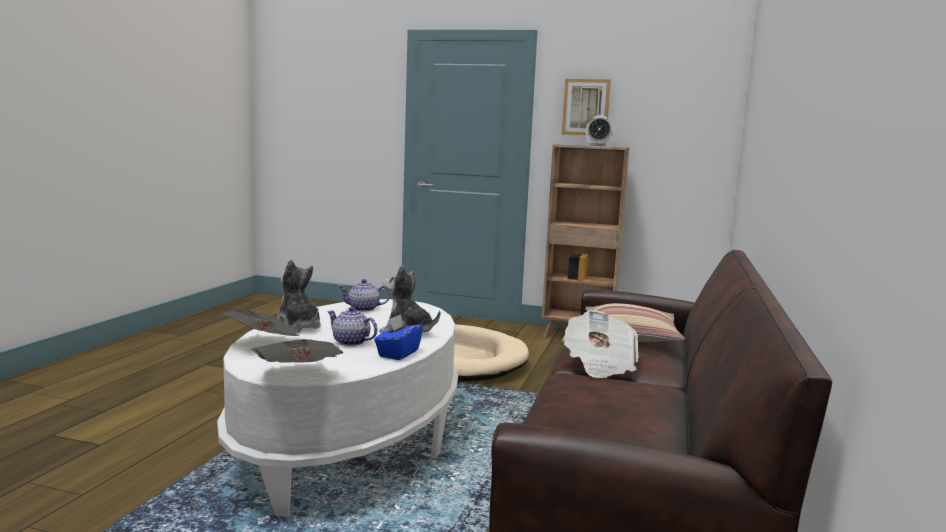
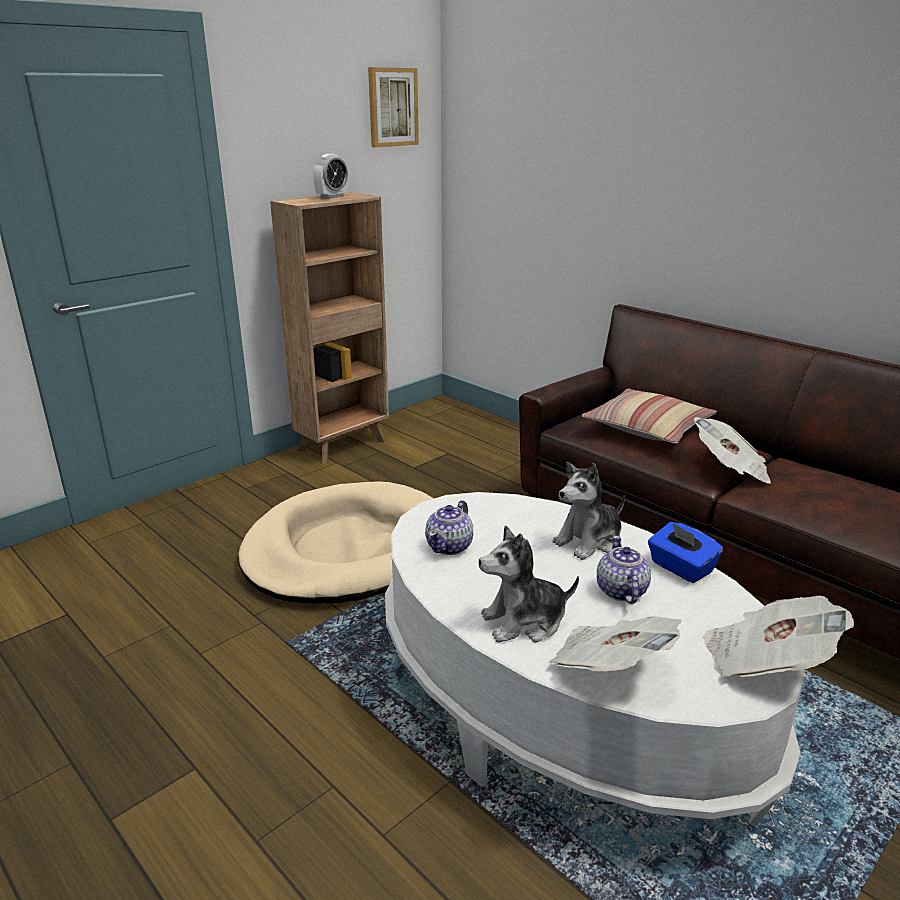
camera: 60 degrees left, 15 degrees up
(351, 342) = (621, 591): teapot -> teapot turned 120 degrees clockwise
(586, 107) = (288, 140): picture -> picture (392, 107)

